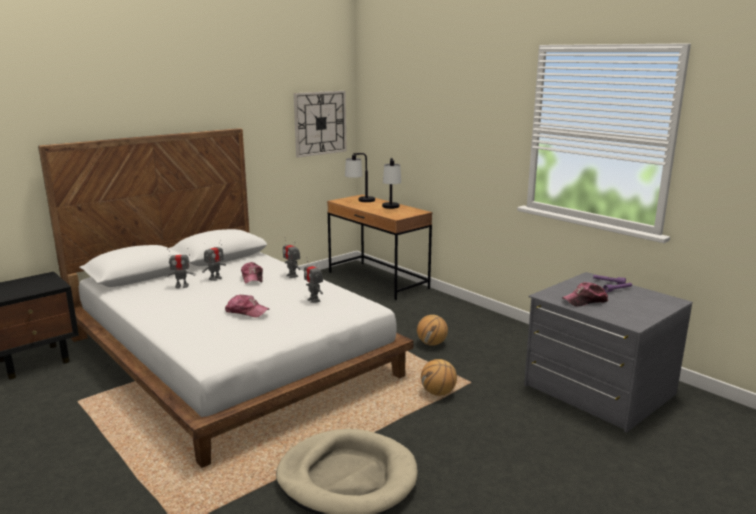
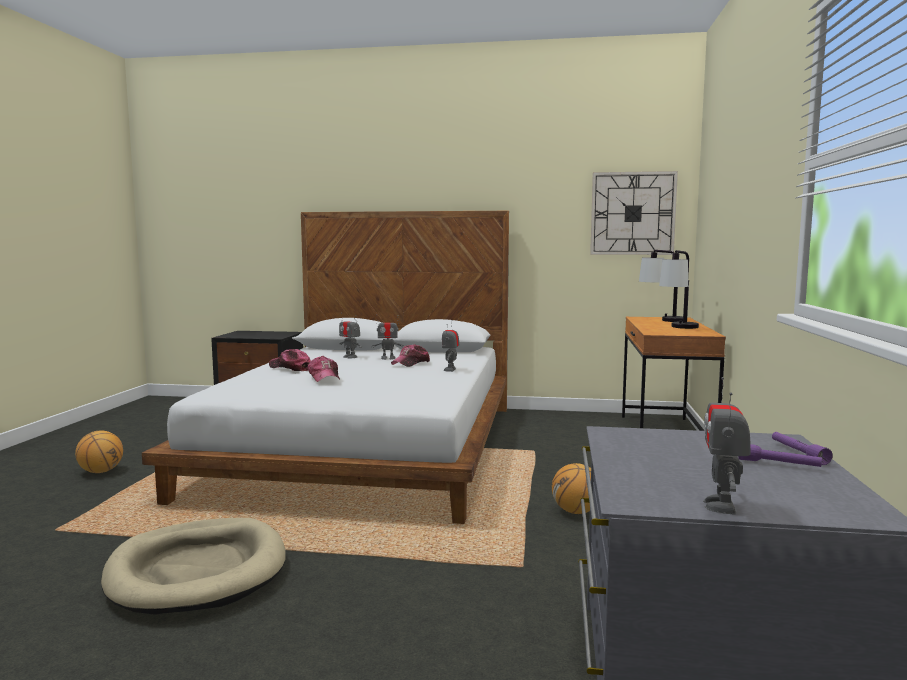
camera: 50 degrees right, 10 degrees down
(314, 300) = (403, 386): toy robot -> toy robot (722, 506)
(438, 393) = (458, 556): basketball -> basketball (101, 472)
(585, 301) = (655, 455): cap -> cap (291, 368)

